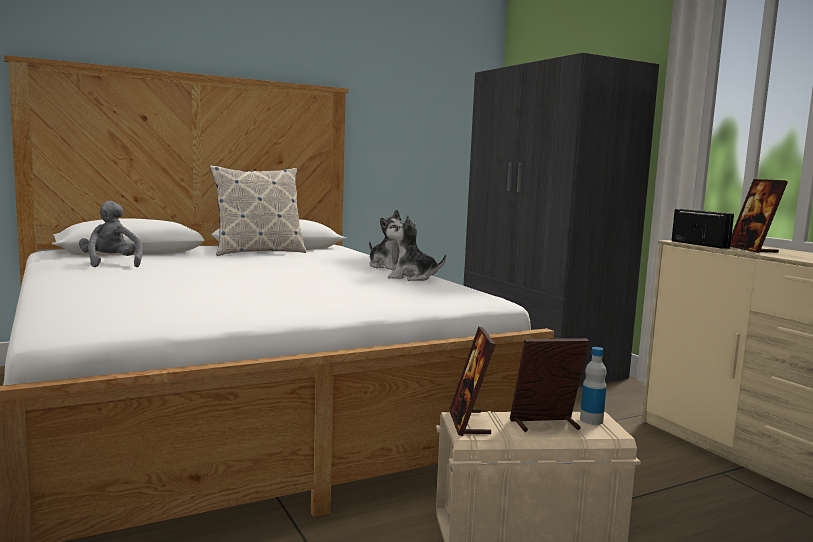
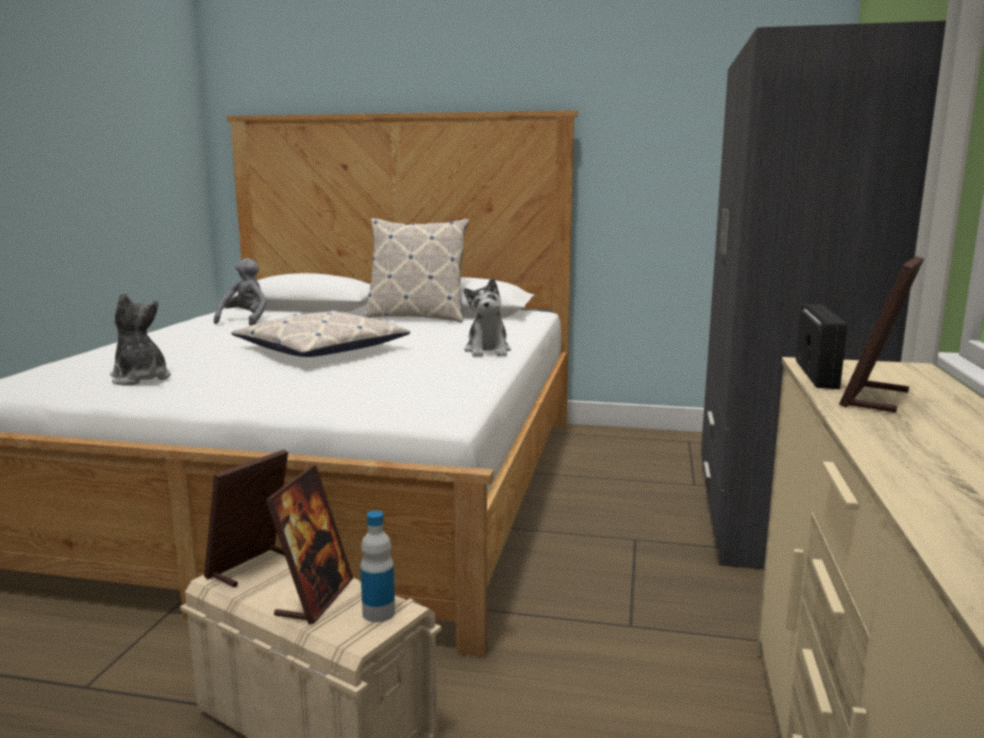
camera: 40 degrees right, 5 degrees up
(273, 275) = (322, 349): none -> pillow
(412, 278) = (456, 370): plush toy -> plush toy (140, 379)
(545, 425) = (314, 598): picture frame -> picture frame turned 75 degrees clockwise

